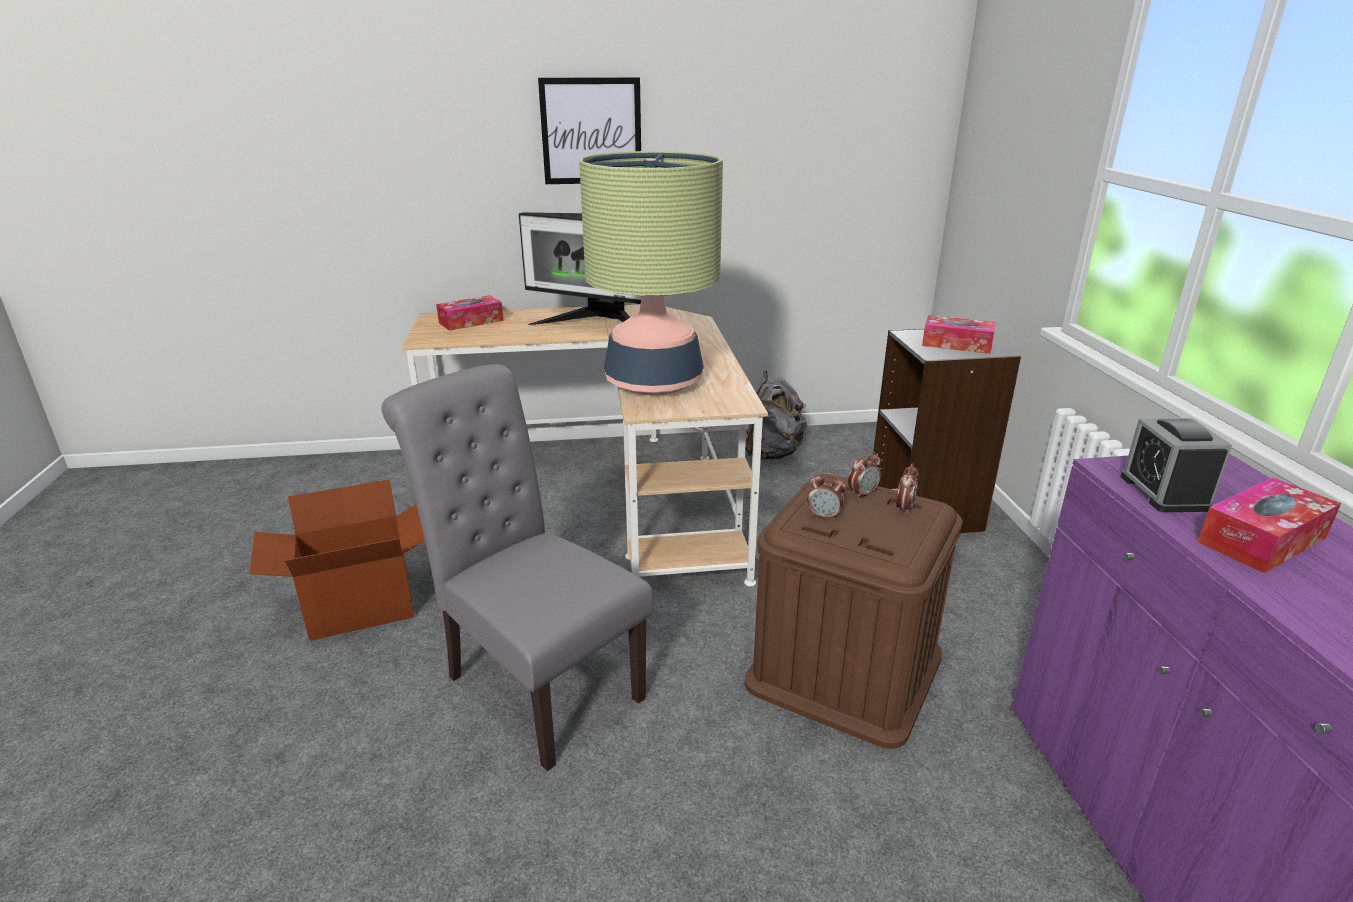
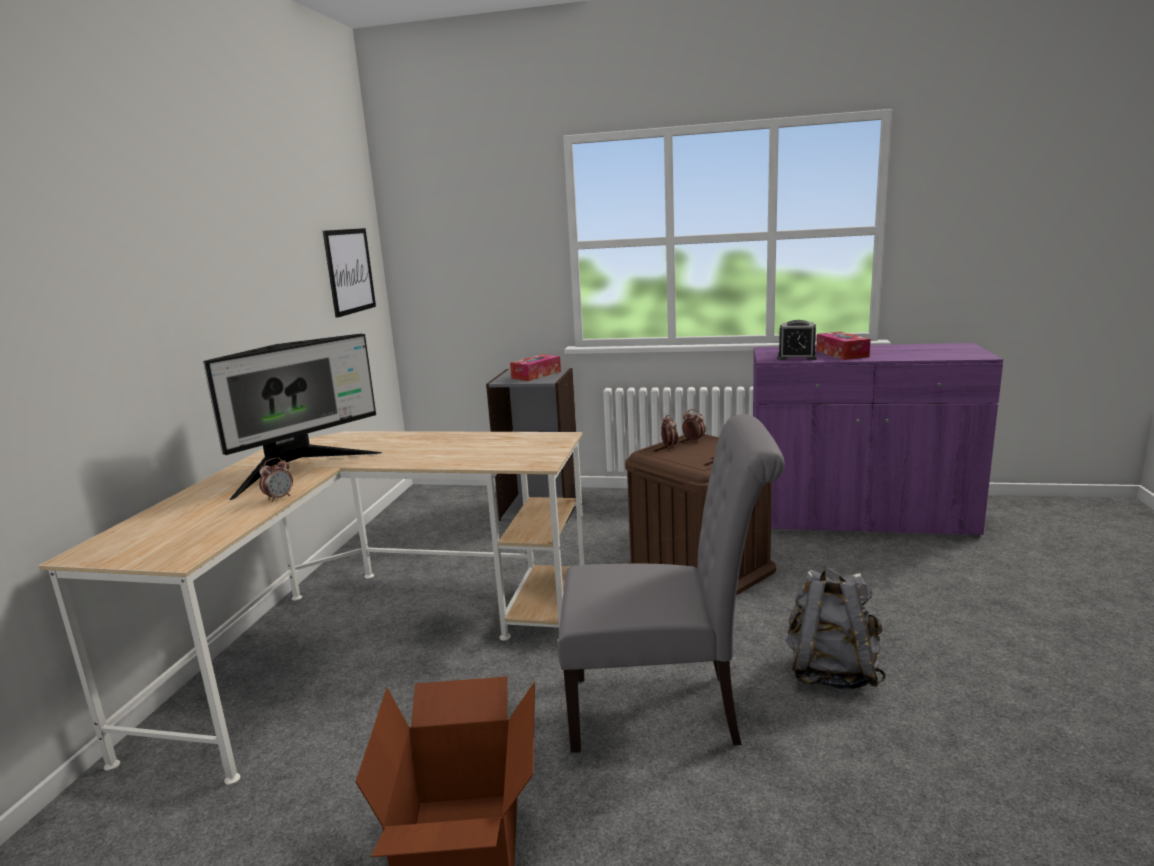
camera: 70 degrees left, 10 degrees down
(471, 321) = (156, 530): tissue box -> none
(535, 682) = (665, 710): grey chair -> grey chair turned 150 degrees counterclockwise
(591, 131) = (175, 268): picture -> picture (349, 271)
(653, 382) = (483, 457): table lamp -> none
(771, 453) = (398, 545): grey backpack -> grey backpack (831, 673)
(824, 516) = (693, 458): alarm clock -> alarm clock (279, 498)

